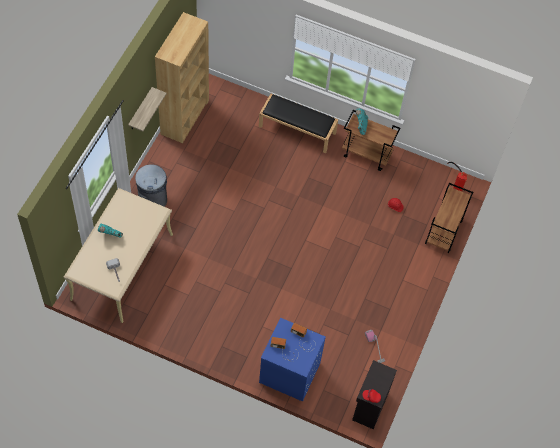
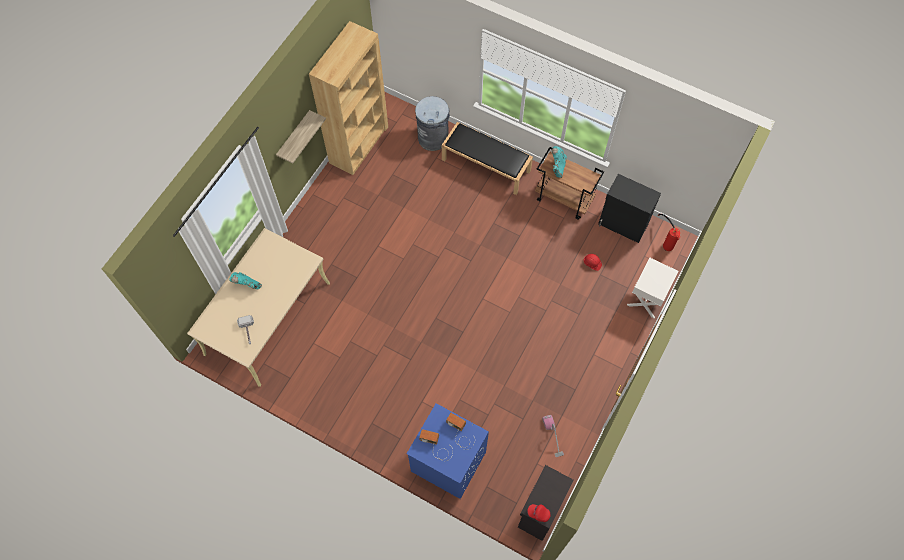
camera: 10 degrees right, 5 degrees up
(153, 200) = (312, 241): grey trash can -> grey trash can (433, 138)
(418, 173) = (623, 225): none -> black cabinet
(443, 233) = (647, 299): brown cart -> white nightstand

